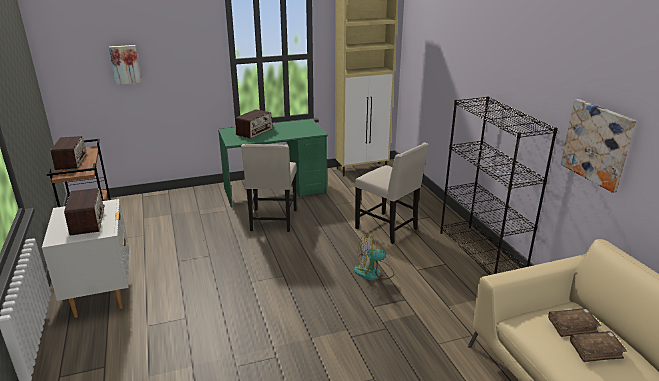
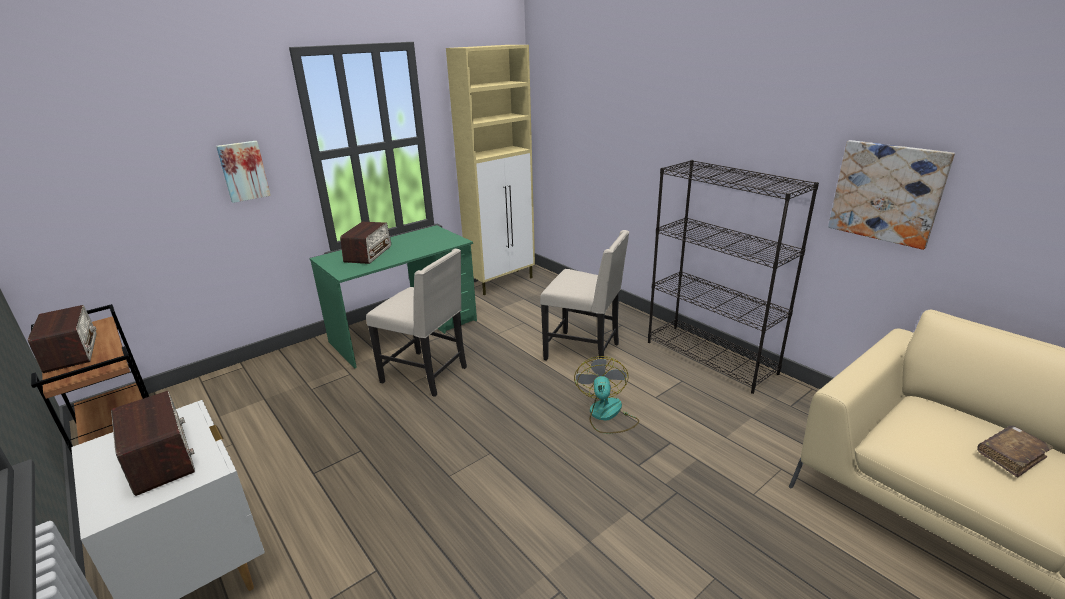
camera: 20 degrees left, 0 degrees up
(125, 64) = (139, 176): picture -> picture (243, 171)
(273, 221) = (427, 374): beige chair -> beige chair turned 45 degrees counterclockwise
(374, 272) = (607, 415): fan -> fan turned 120 degrees clockwise
(572, 326) = (955, 430): brown book -> none

